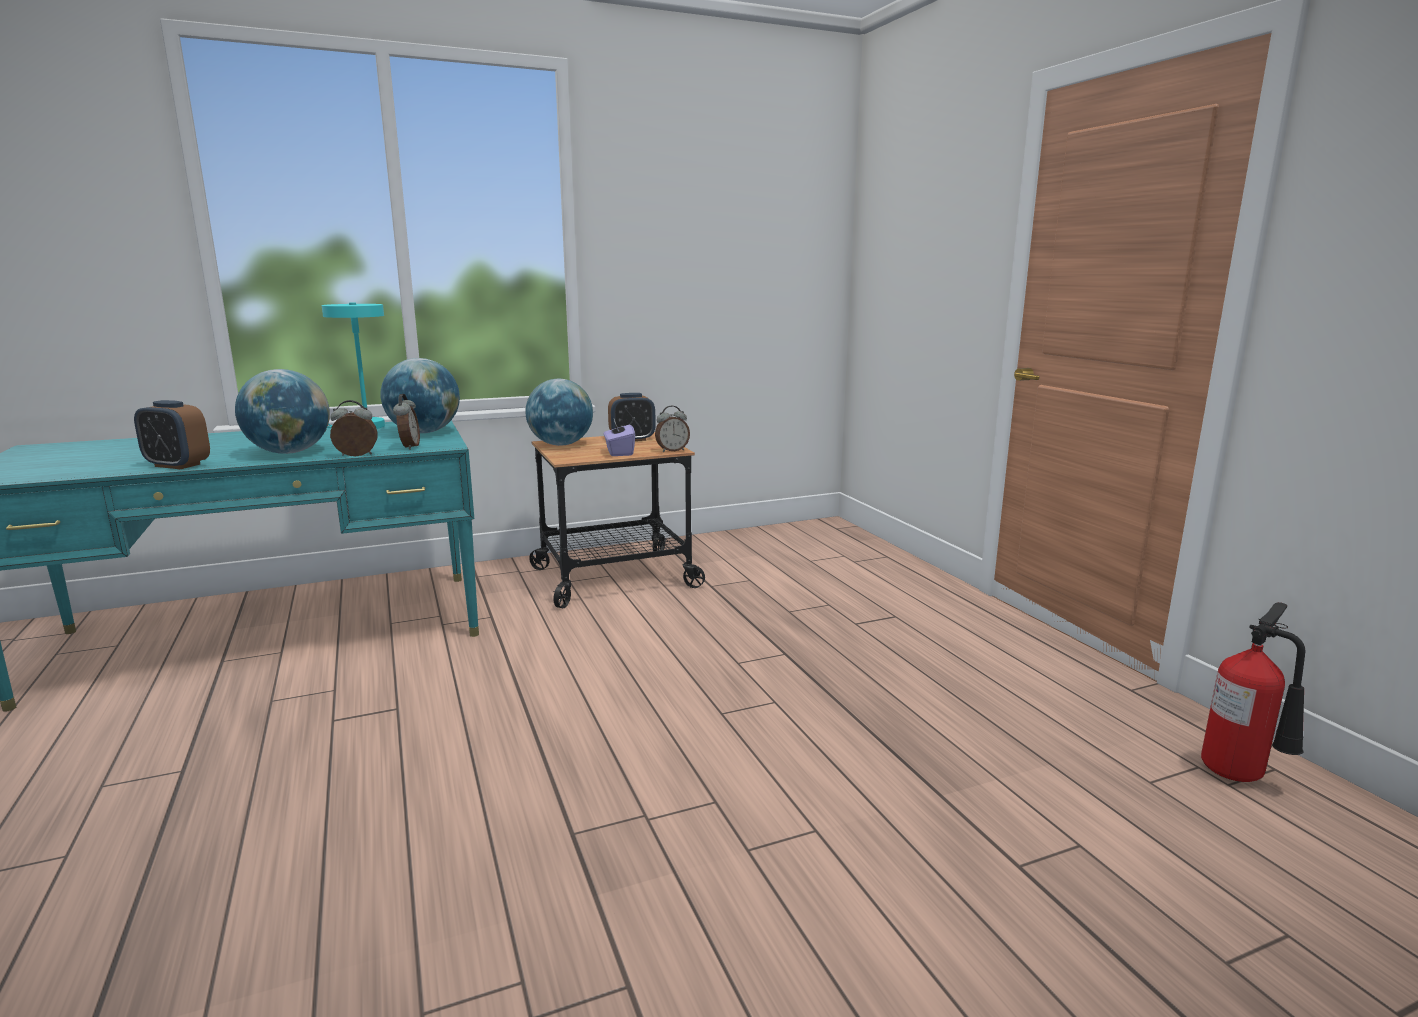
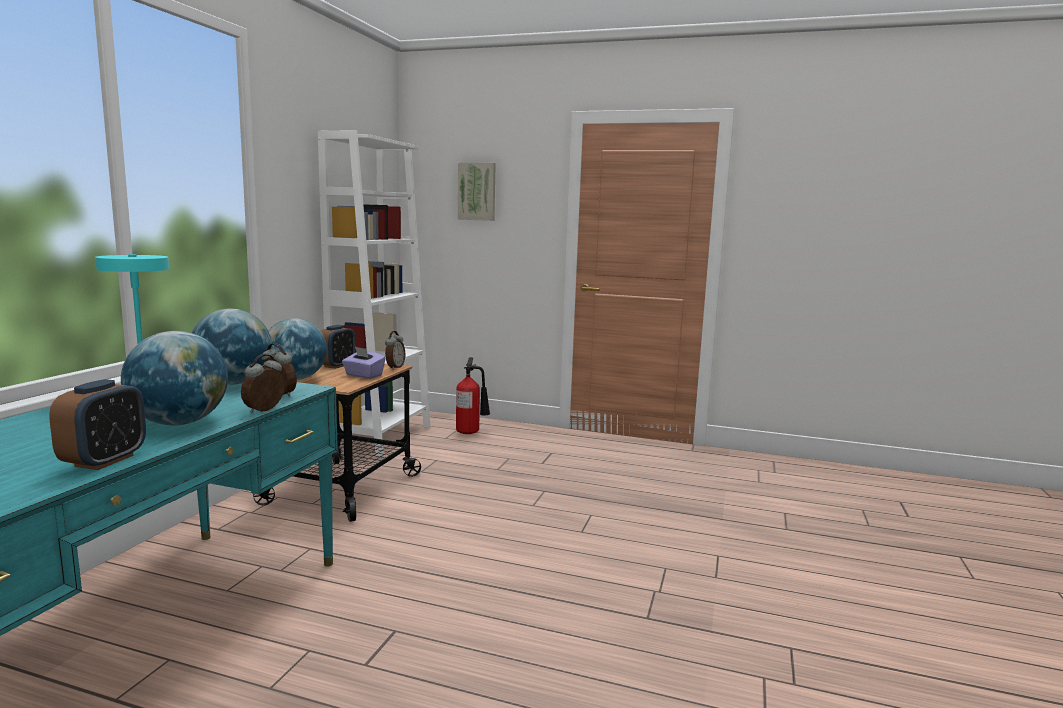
camera: 50 degrees left, 5 degrees down
(177, 465) = (104, 461): alarm clock -> alarm clock turned 45 degrees counterclockwise
(750, 541) = (381, 437): none -> white bookcase
(919, 223) = (477, 191): none -> picture
(1241, 775) = (771, 467): fire extinguisher -> fire extinguisher (471, 432)

